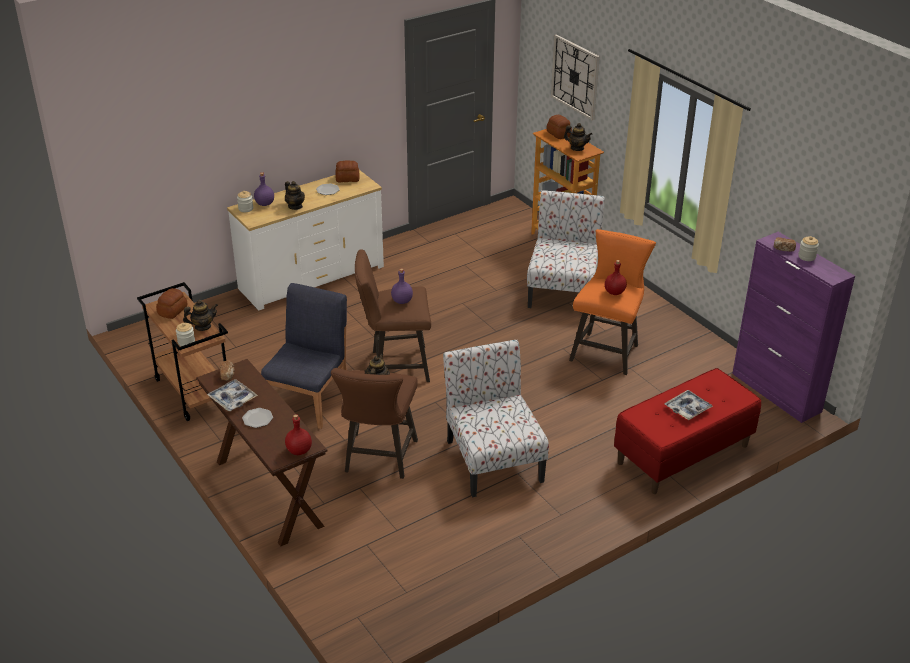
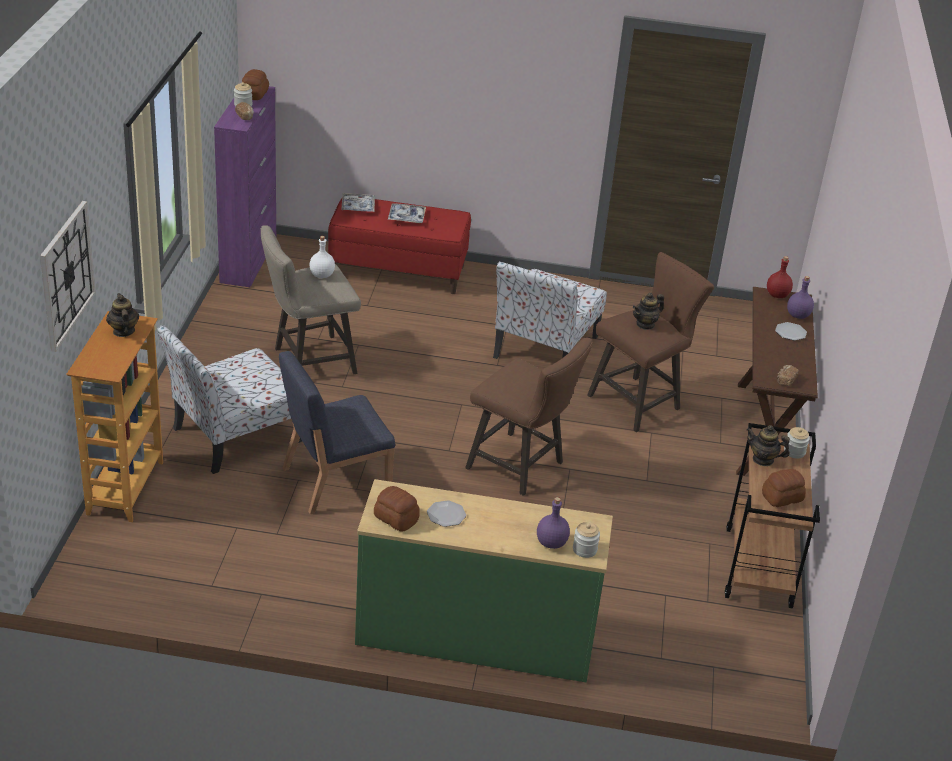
camera: 140 degrees left, 0 degrees up
(232, 399) = (799, 358): tray -> tray (358, 207)
(295, 206) = (518, 514): teapot -> none
(310, 400) = (645, 485): blue chair -> blue chair (334, 480)
(311, 278) = (475, 638): white dresser -> green dresser
(402, 301) = (524, 377): purple bottle -> purple bottle (798, 315)
(558, 134) = (96, 361): bread -> bread (254, 94)
(607, 350) = (308, 361): orange stool -> beige stool
(615, 292) = (321, 275): red bottle -> white bottle

